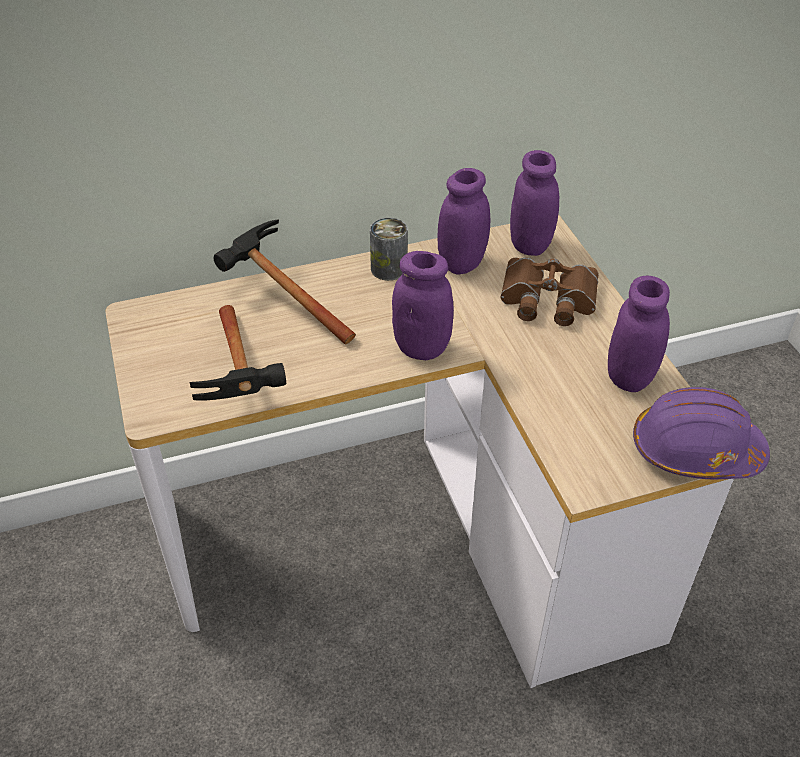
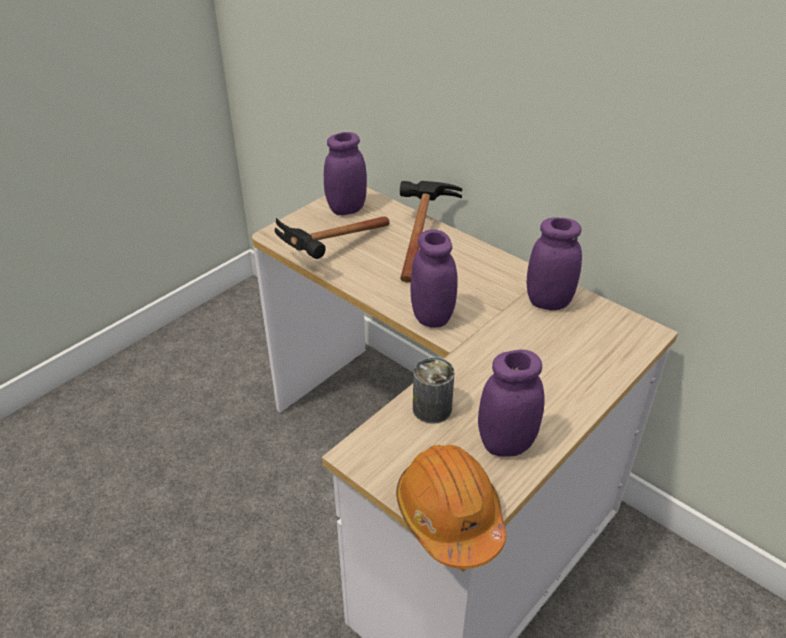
camera: 60 degrees right, 5 degrees down
(389, 269) = (502, 270): can -> can (432, 409)
(530, 245) = (614, 329): purple jar -> purple jar (346, 209)
(547, 299) = (555, 362): brown binoculars -> none
(695, 451) = (449, 516): purple hard hat -> orange hard hat

